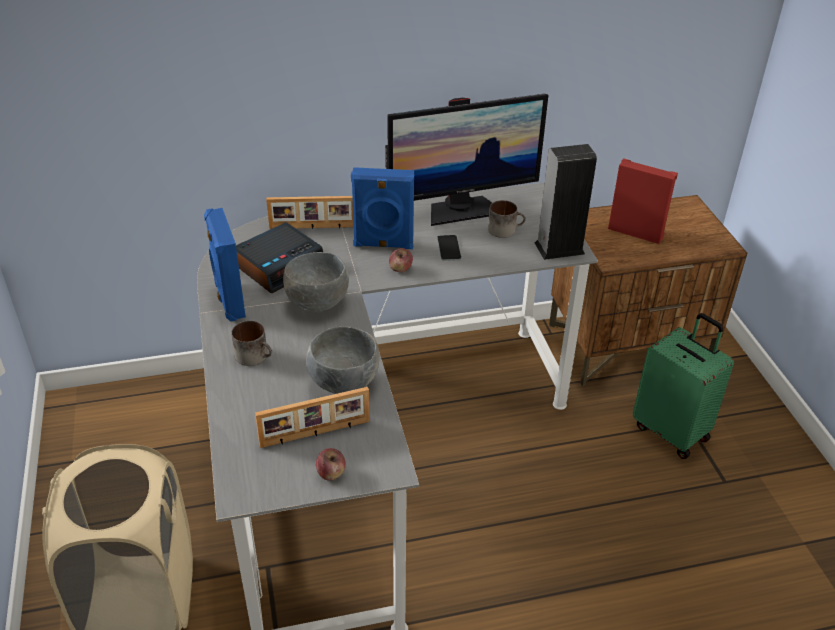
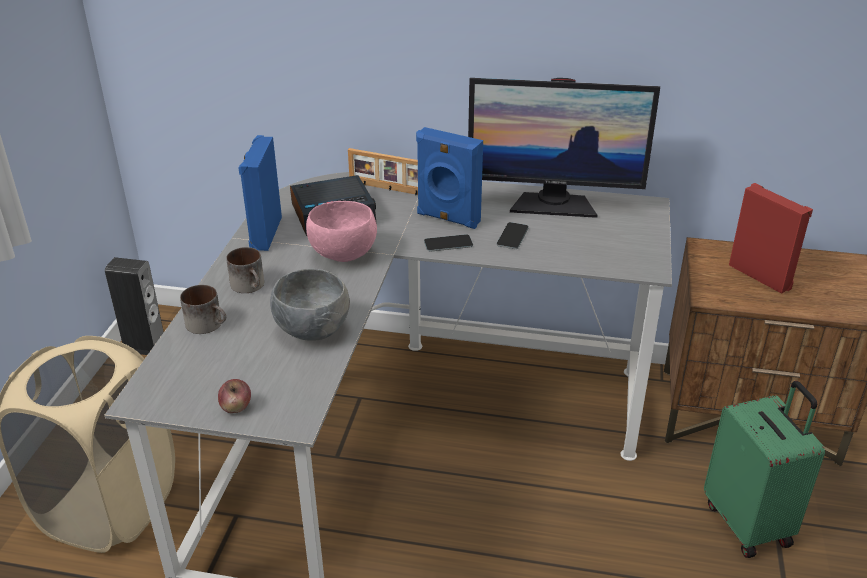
camera: 25 degrees right, 5 degrees down
(315, 434) = (250, 368): picture frame -> none
(318, 304) = (344, 255): grey bowl -> pink bowl
(400, 269) = (448, 243): apple -> phone
(505, 229) = (587, 232): mug -> mug (208, 324)
(559, 248) = (634, 262): speaker -> speaker (145, 346)

